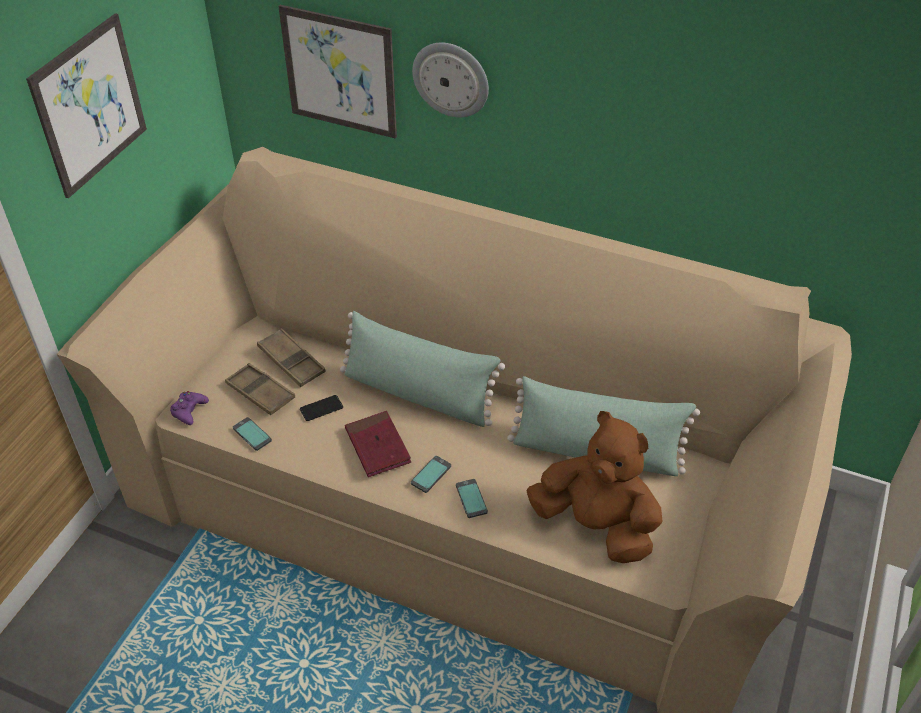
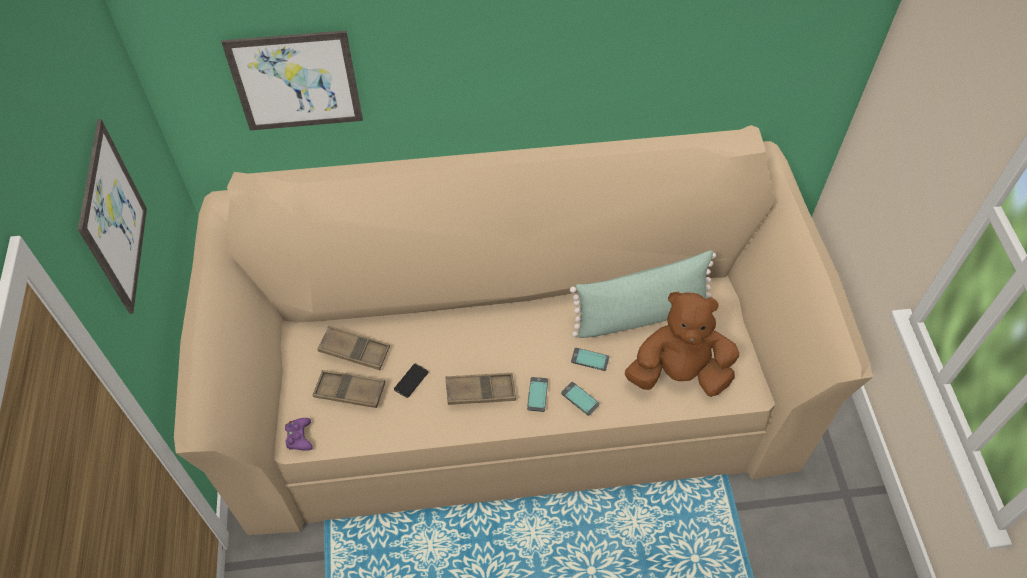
camera: 30 degrees left, 10 degrees up
(252, 434) = (369, 431): phone -> phone (590, 360)
(377, 446) = (480, 391): red book -> brown tray
(418, 394) = (478, 330): green pillow -> none
(451, 79) = (412, 56): wall clock -> none

